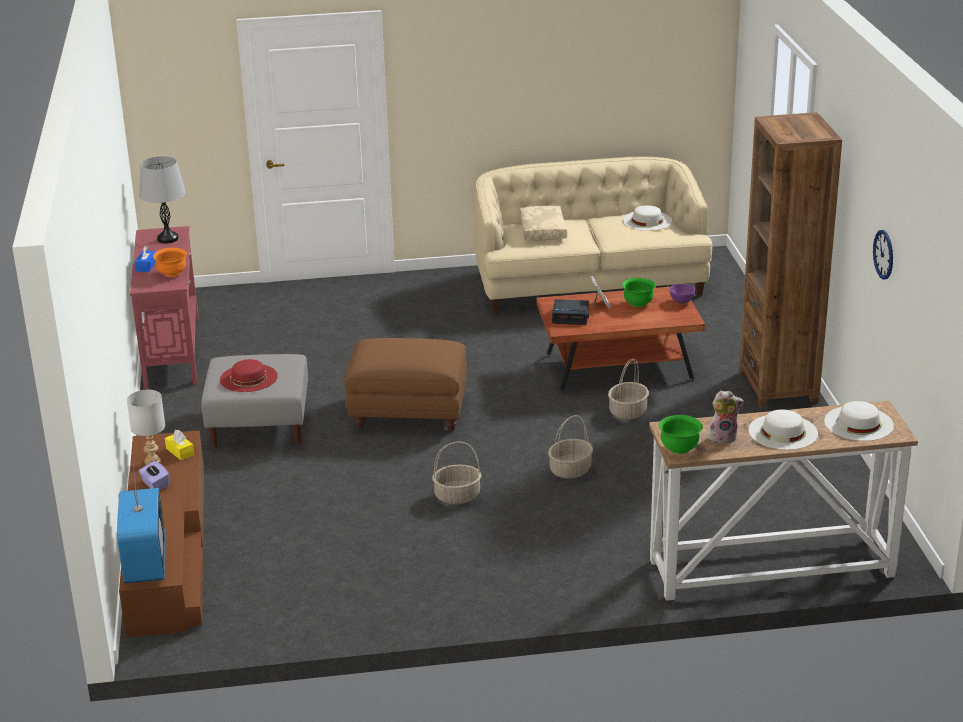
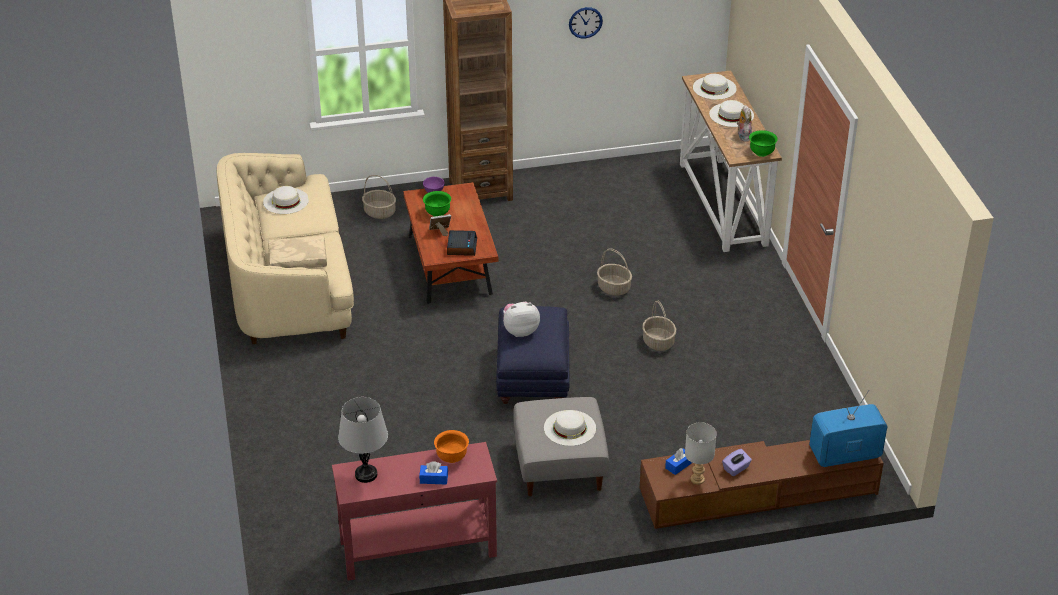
camera: 95 degrees left, 10 degrees up
(180, 451) = (678, 465): yellow tissue box -> blue tissue box
(248, 378) = (570, 428): red hat -> white hat
(405, 343) = (520, 331): none -> plush toy
(407, 413) = (533, 378): brown ottoman -> blue ottoman
(627, 411) = (523, 261): basket -> basket (379, 212)

